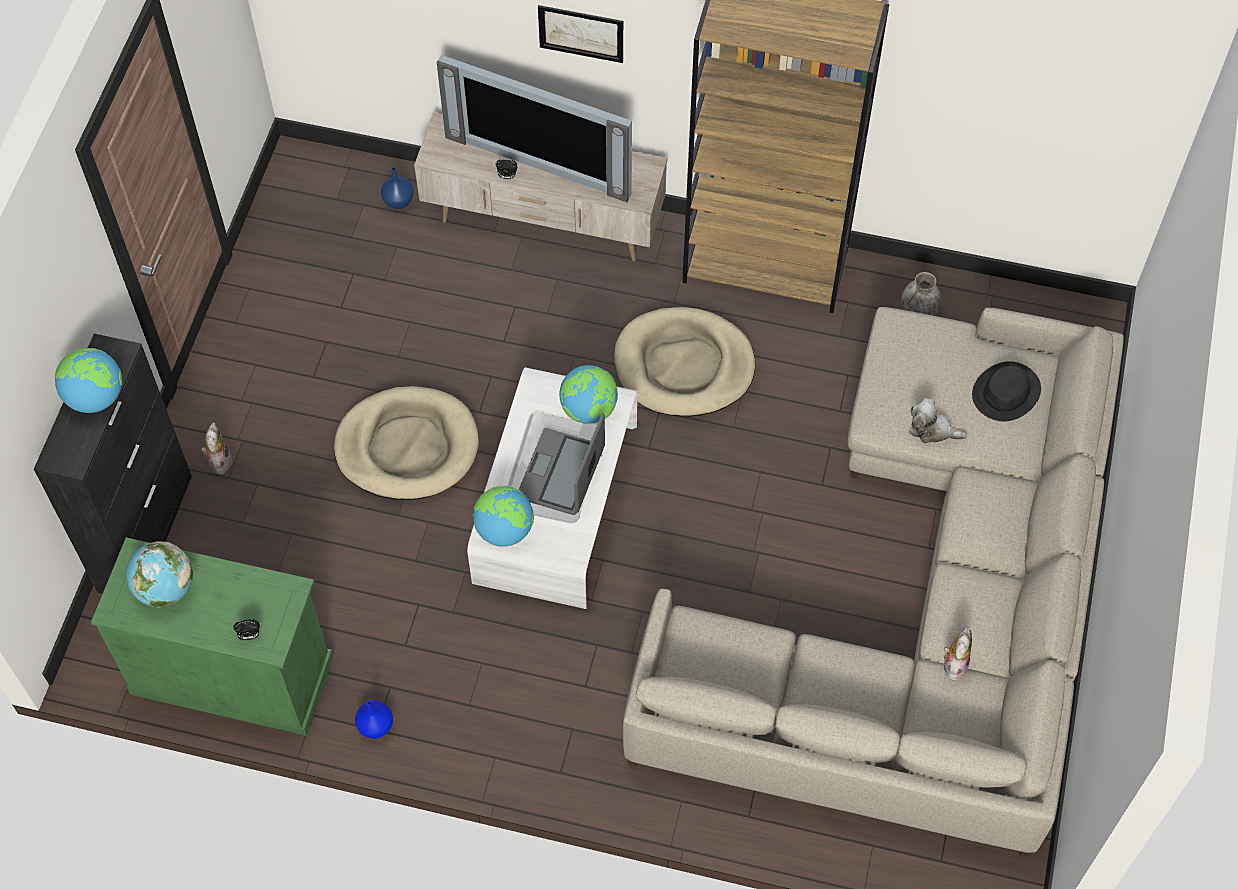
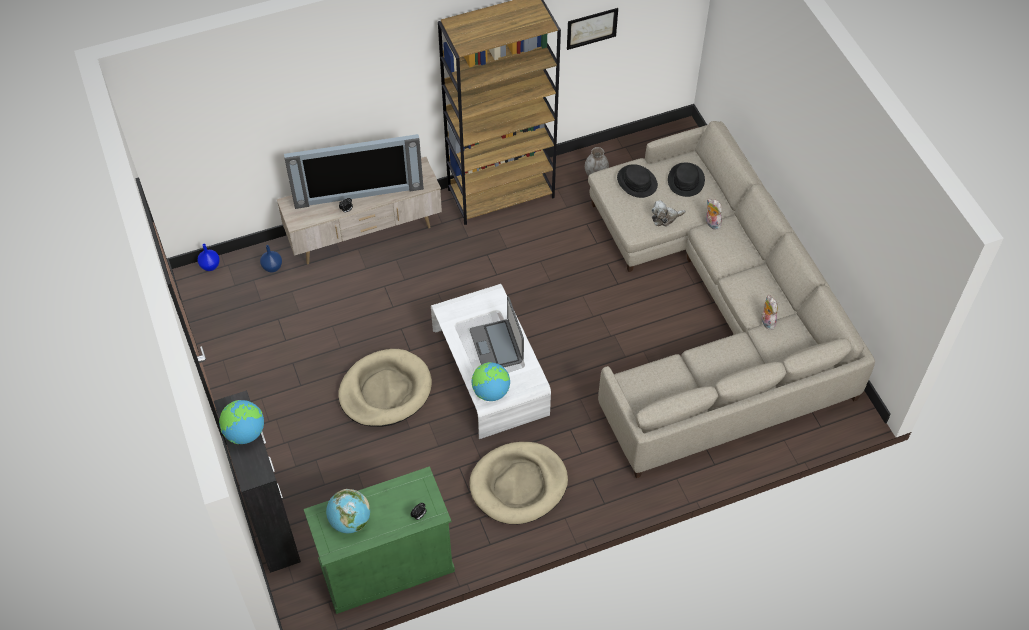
camera: 35 degrees left, 5 degrees down
(219, 461) = (283, 460): plush toy -> plush toy (711, 224)
(375, 726) = (488, 543): blue vase -> blue vase (210, 266)
(581, 33) = (361, 100): picture -> picture (592, 28)
(589, 409) = (484, 306): globe -> none
(683, 366) = (500, 266): beige dog bed -> beige dog bed (518, 485)
(933, 355) = (637, 182): none -> black hat

